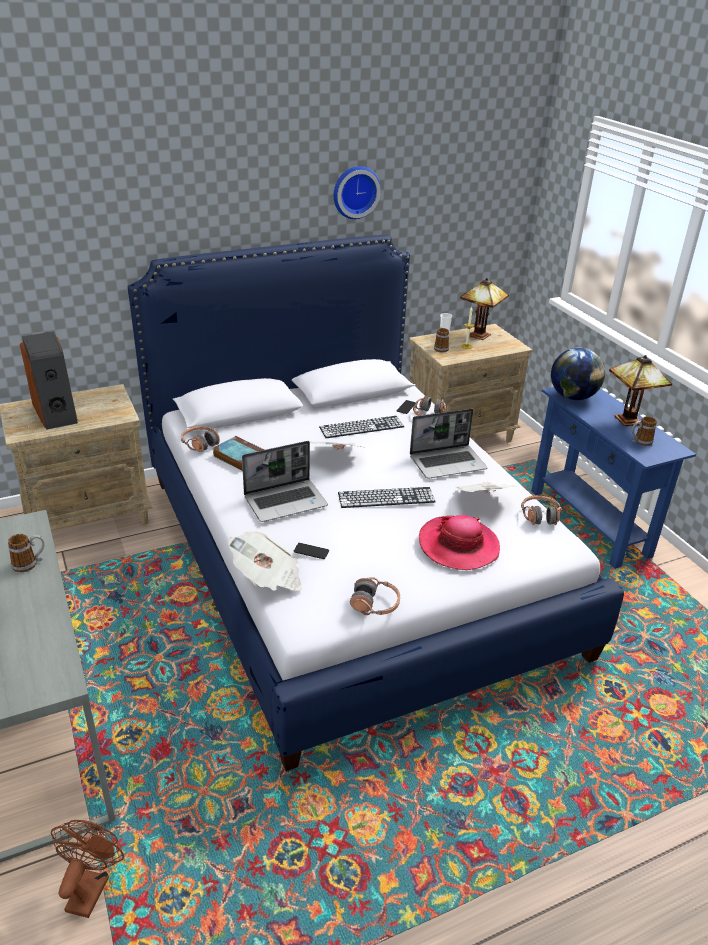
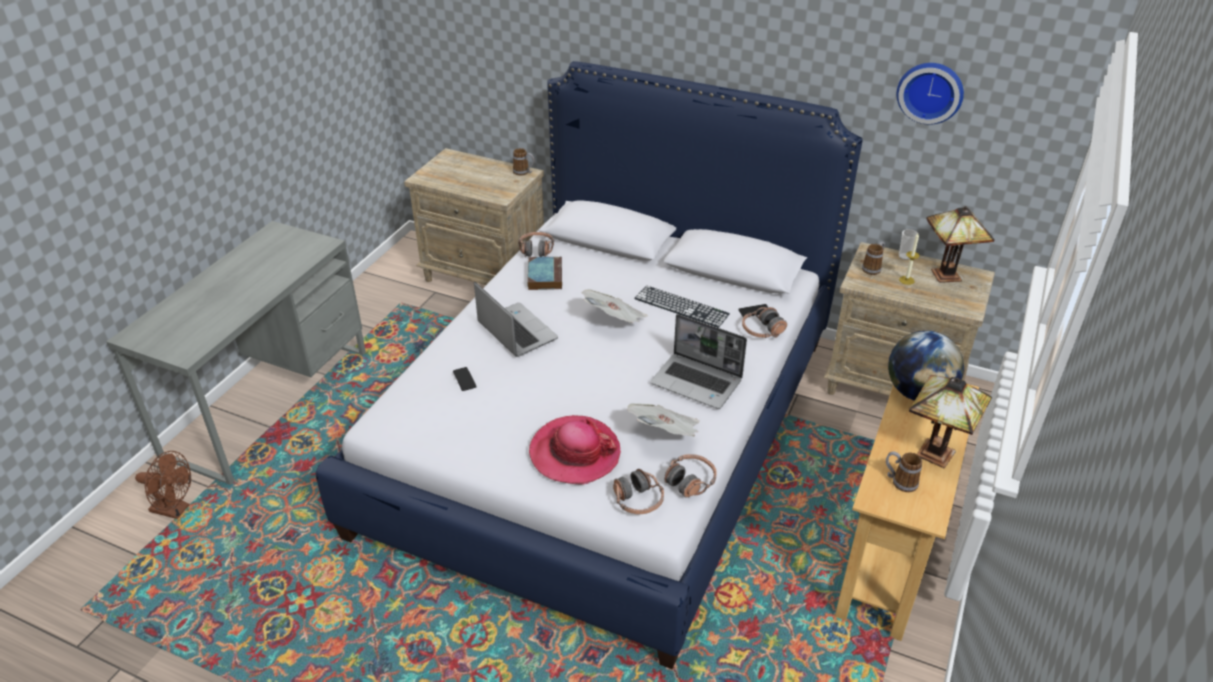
camera: 50 degrees right, 5 degrees up
(30, 564) = (282, 271): mug -> mug (524, 172)
(56, 412) = (466, 172): speaker -> none
(91, 886) = (175, 510): brown fan -> brown fan turned 45 degrees clockwise
(268, 578) = (408, 378): newspaper -> none
(286, 501) = (515, 331): laptop -> laptop turned 150 degrees counterclockwise
(355, 191) = (810, 48): wall clock -> wall clock (930, 91)
(375, 604) = (439, 448): headphones -> headphones (638, 500)
(386, 497) = (590, 377): keyboard -> none
(589, 523) = (887, 558): blue console table -> beige console table

